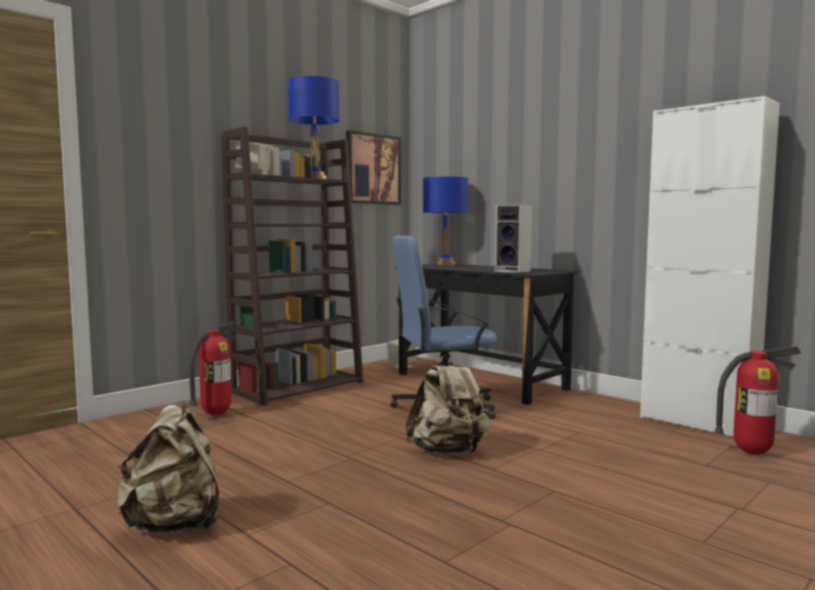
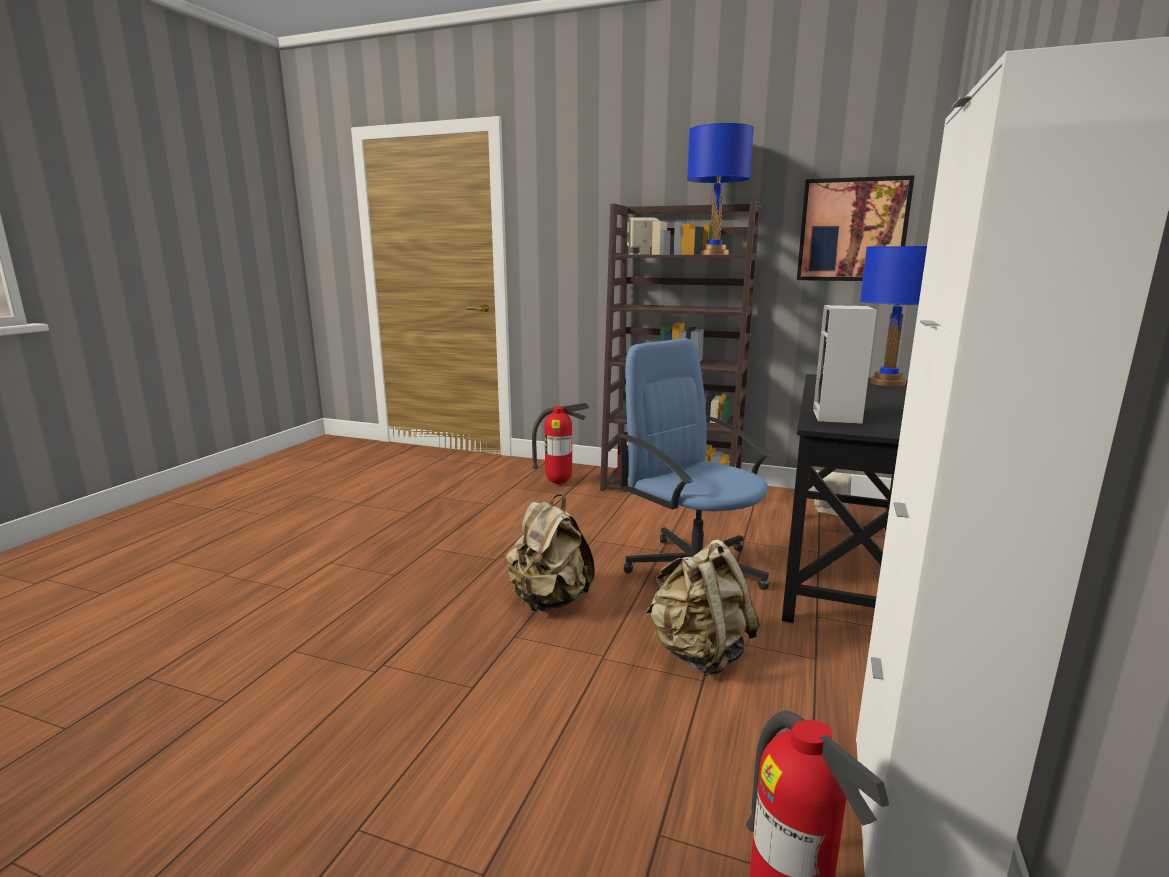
camera: 65 degrees right, 10 degrees up
(174, 525) = (340, 536): beige backpack -> beige backpack (699, 653)

